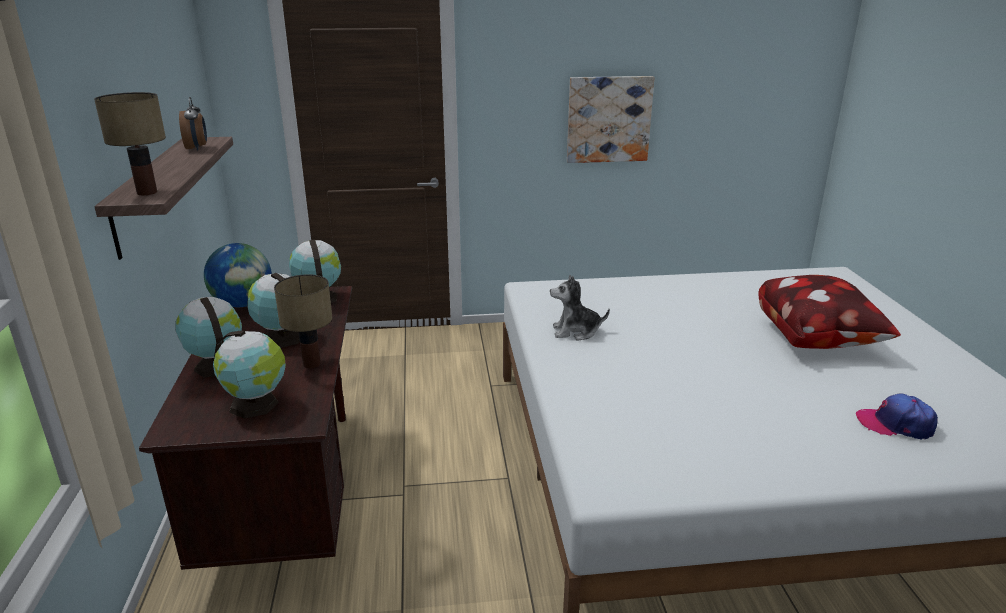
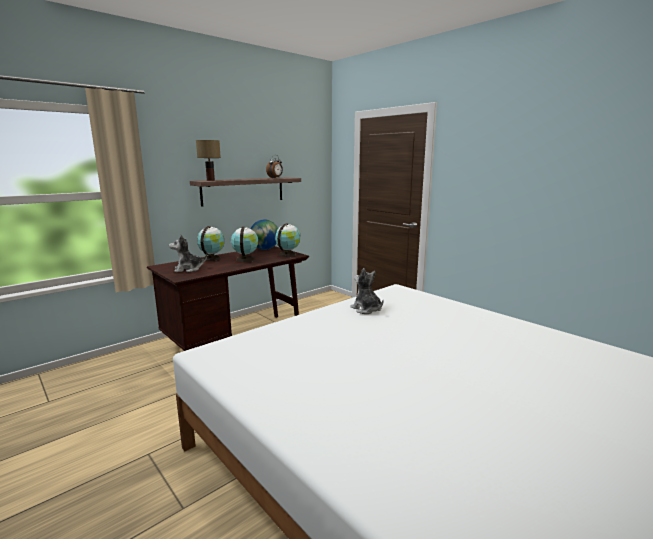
camera: 55 degrees right, 10 degrees down
(256, 405) = (188, 269): globe -> plush toy
(311, 364) = (228, 267): table lamp -> none
(608, 119) = (530, 196): picture -> none
(817, 339) = (514, 386): pillow -> none
(895, 424) = (413, 450): cap -> none

